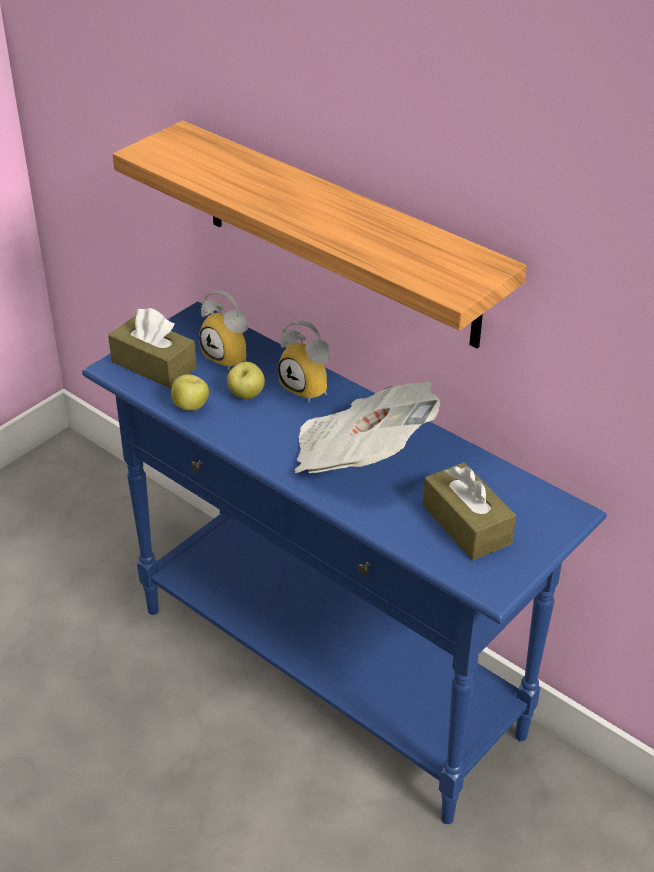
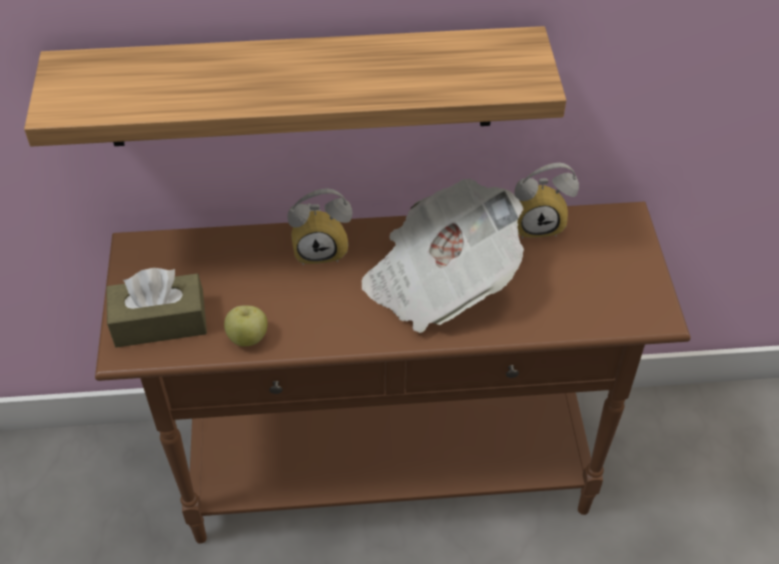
camera: 45 degrees left, 10 degrees up
(231, 357) = (219, 266): alarm clock -> alarm clock (538, 223)
(246, 395) = (280, 292): apple -> none
(328, 673) = (391, 473): blue console table -> brown console table
(466, 524) = (580, 280): brown tissue box -> none

